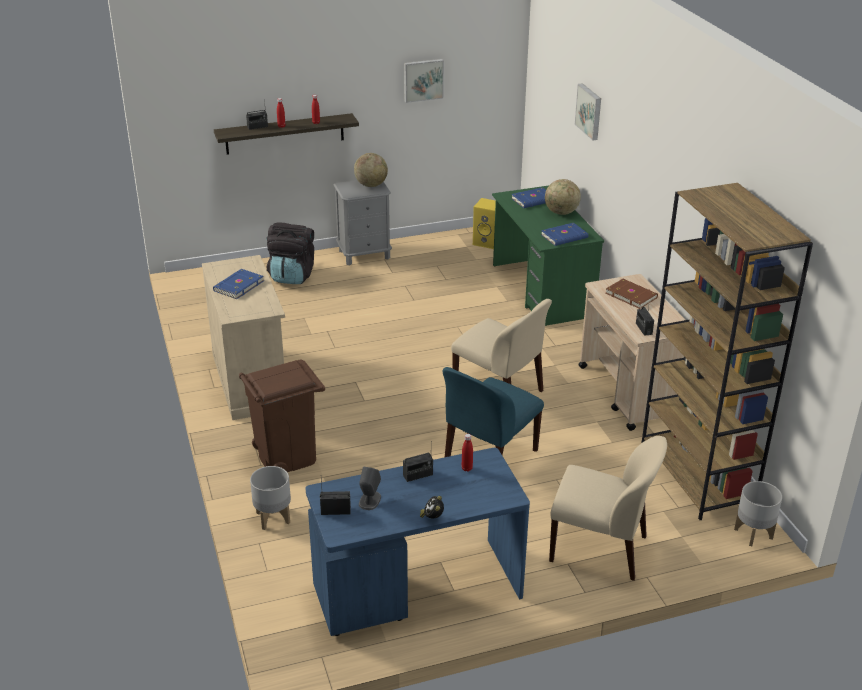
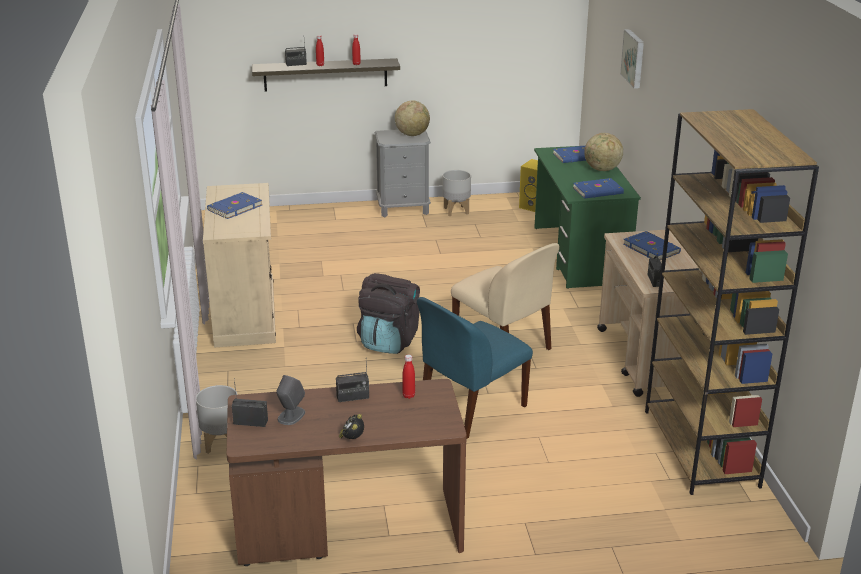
camera: 10 degrees right, 5 degrees down
(286, 456) = (256, 386): brown trash can -> none
(292, 276) = (323, 222): black backpack -> black backpack (389, 341)
(417, 589) = (349, 530): blue desk -> brown desk
(423, 80) = (473, 28): picture -> none
(601, 549) = (567, 512): beige chair -> none
(631, 295) = (651, 248): brown book -> blue book
(753, 534) = (750, 516): grey planter -> grey planter (456, 211)

